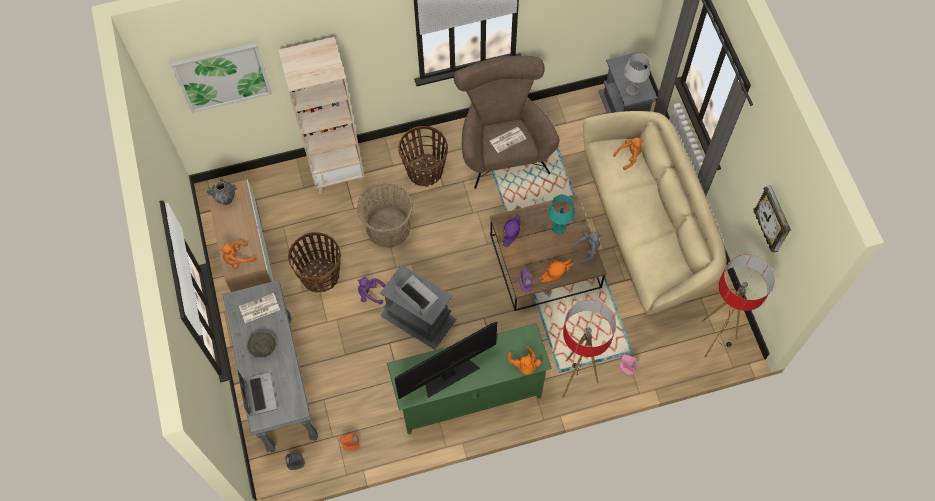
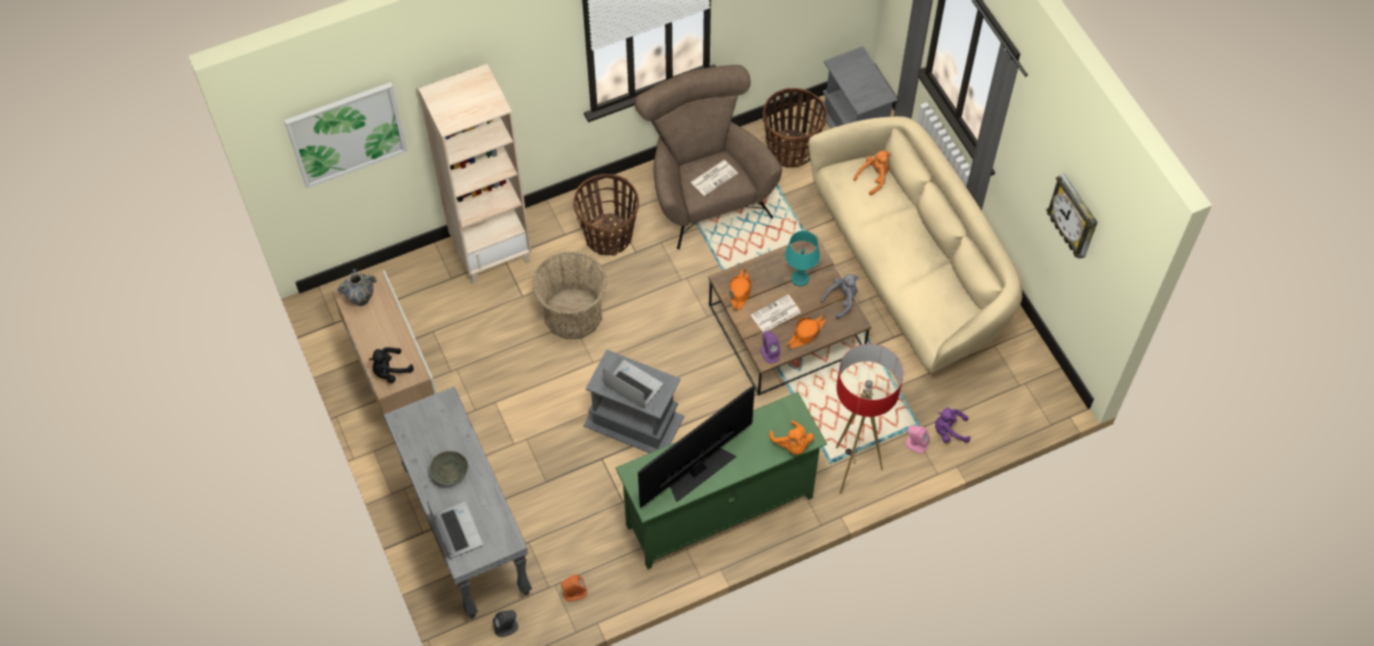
camera: 10 degrees left, 5 degrees down
(237, 259) = (390, 371): orange plush toy -> black plush toy
(259, 308) = (435, 425): newspaper -> newspaper (775, 314)
(320, 275) = (494, 387): basket -> basket (791, 149)
(370, 293) = (565, 400): purple plush toy -> purple plush toy (949, 431)
(511, 231) = (740, 291): purple hat -> orange hat
(632, 90) = (864, 94): grey table lamp -> none
(714, 339) = (1020, 394): floor lamp -> none

